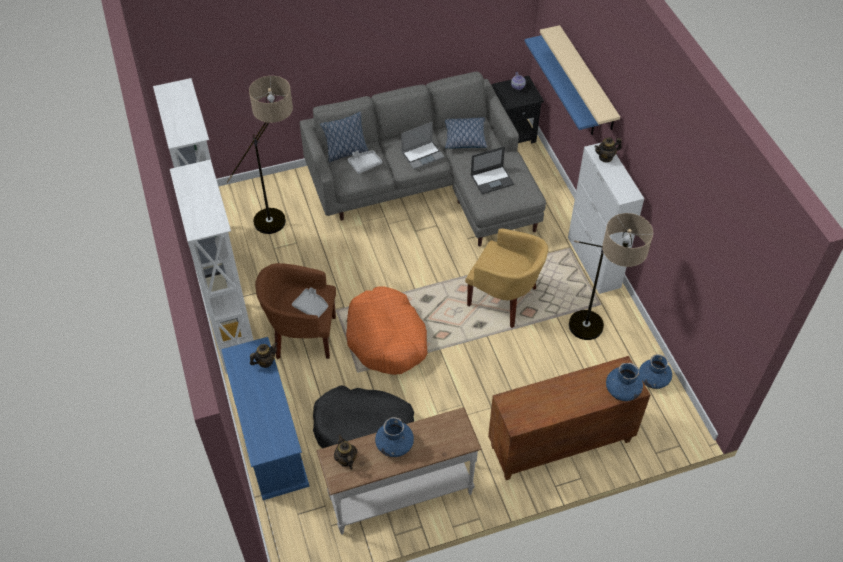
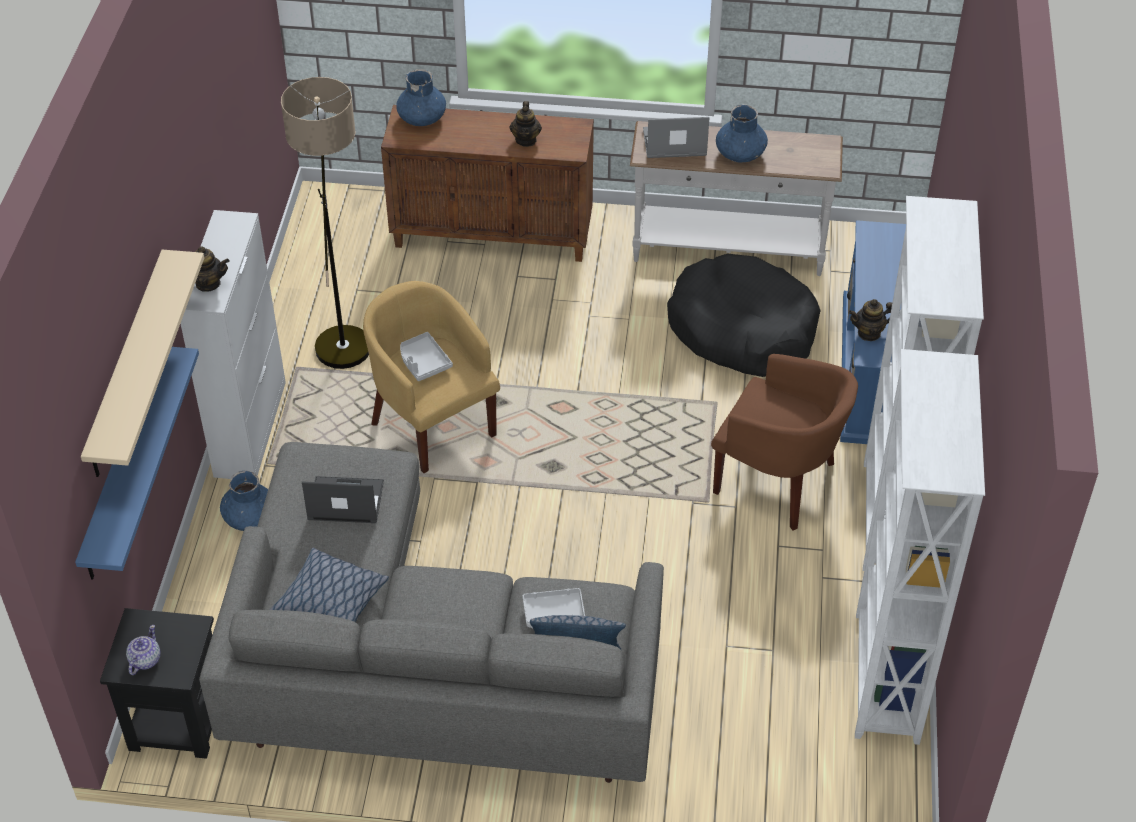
camera: 155 degrees left, 5 degrees down
(280, 215) = (736, 716): floor lamp -> none
(311, 306) = (766, 406): grey tray -> grey tray (423, 362)
(346, 459) = (808, 158): teapot -> teapot (526, 140)
(387, 338) = (648, 432): orange dog bed -> none
(422, 155) = (434, 595): laptop -> laptop (673, 144)
(653, 379) = (312, 259): blue vase -> blue vase (250, 518)

